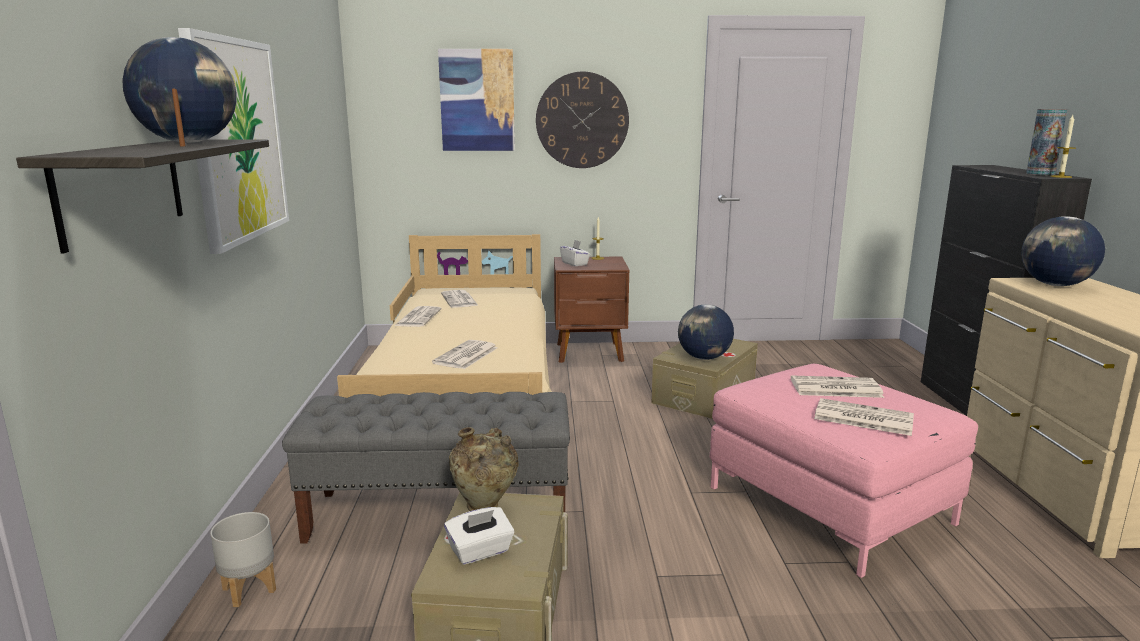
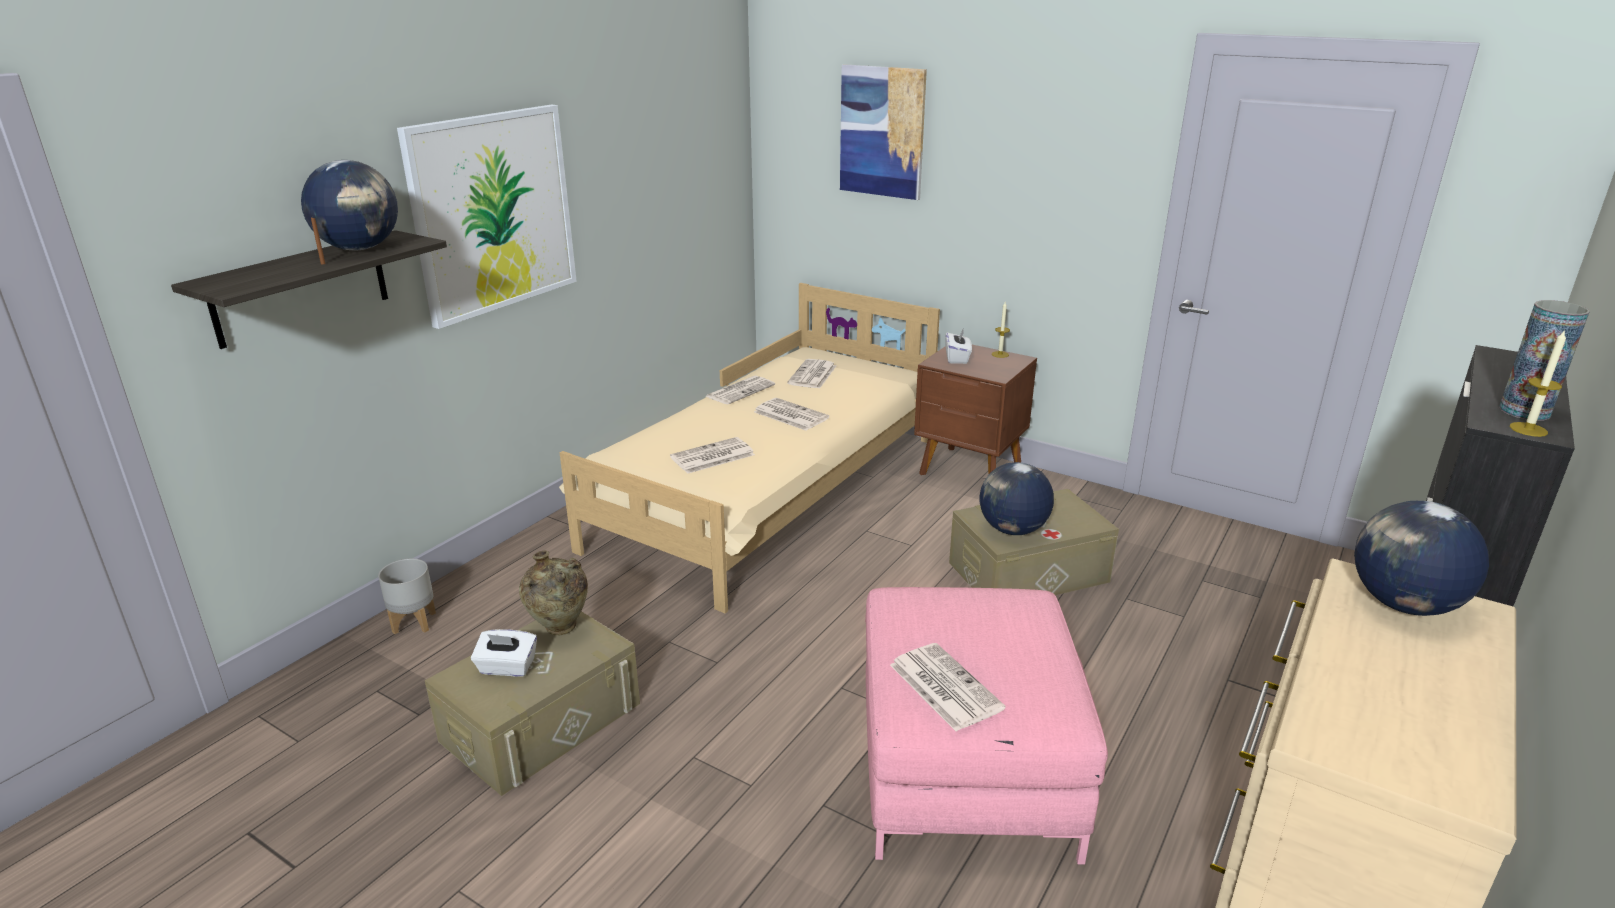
camera: 35 degrees right, 10 degrees up
(440, 514) = (603, 613): grey bench -> none
(582, 120) = (1004, 170): wall clock -> none
(834, 388) = (987, 636): newspaper -> newspaper (789, 415)

